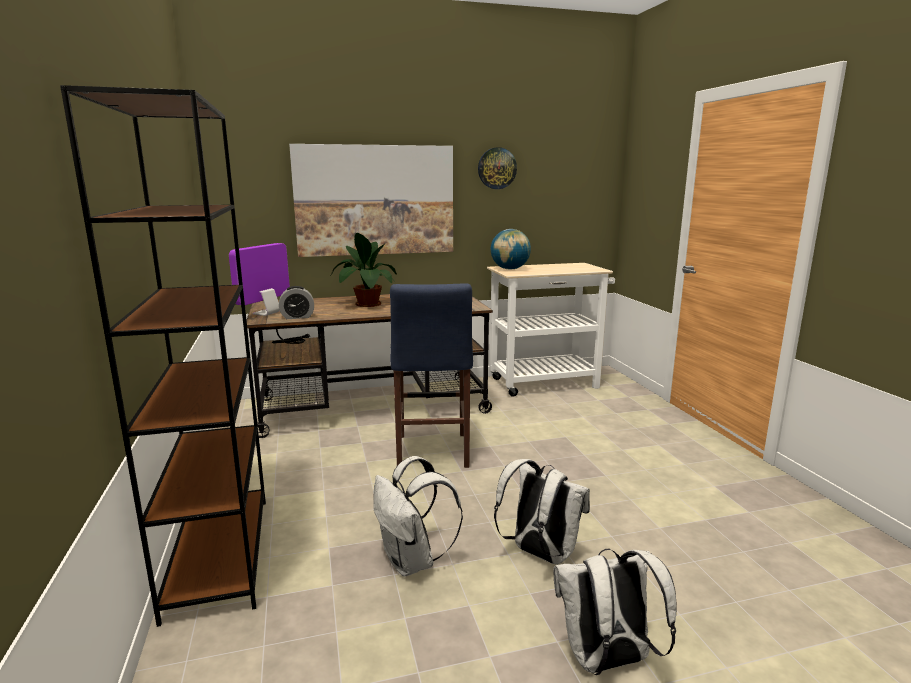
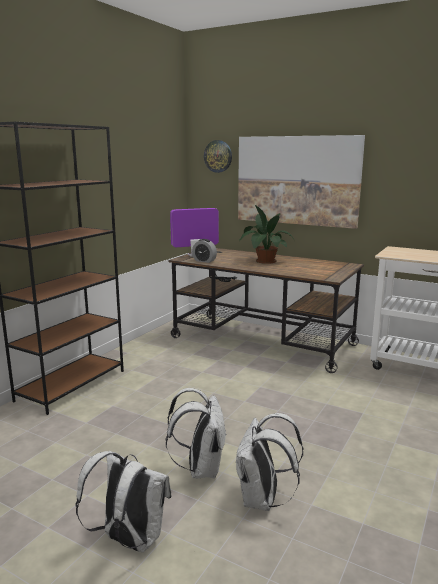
camera: 45 degrees right, 0 degrees up
(412, 561) = (133, 433): white backpack -> white backpack (262, 500)
(432, 453) = (246, 383): blue stool -> none
(497, 168) = (409, 155): wall clock -> wall clock (218, 156)
(510, 269) = (399, 251): globe -> none

